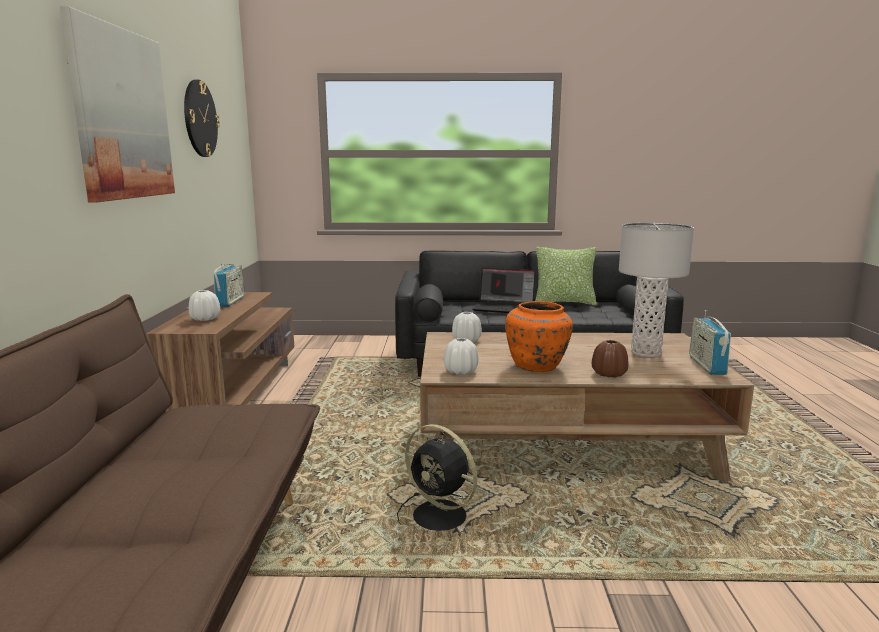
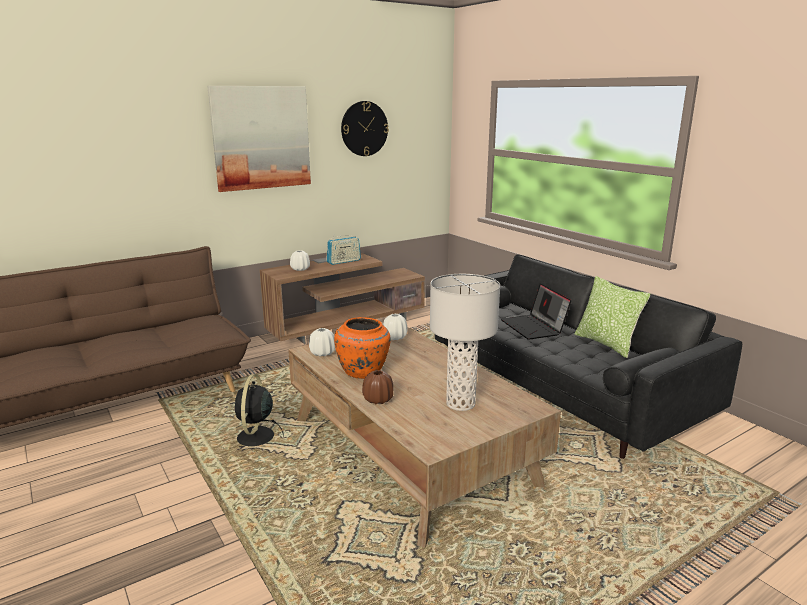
camera: 55 degrees right, 5 degrees up
(706, 365) = (459, 436): radio -> none

